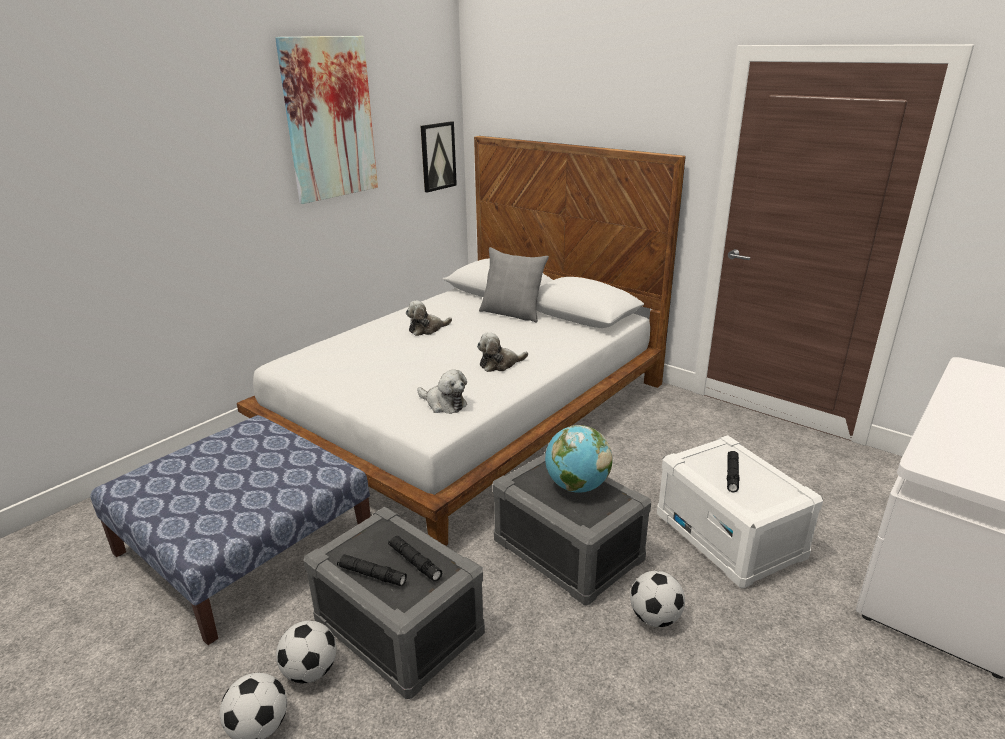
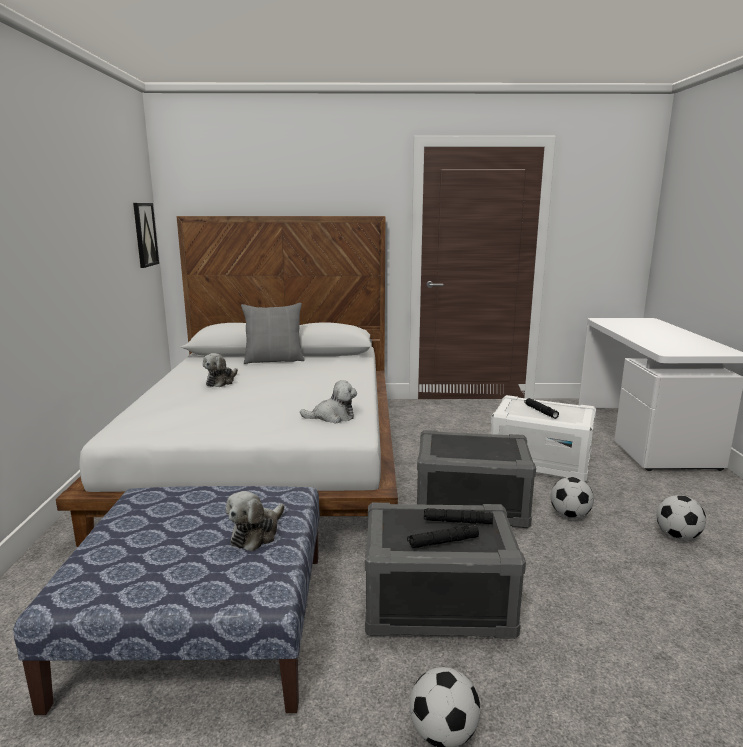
camera: 40 degrees left, 10 degrees down
(310, 671) = (419, 670): football -> football (677, 536)
(329, 119) = (78, 182): picture -> none
(500, 364) = (327, 387): plush toy -> plush toy (256, 533)
(576, 486) = (474, 444): globe -> none

